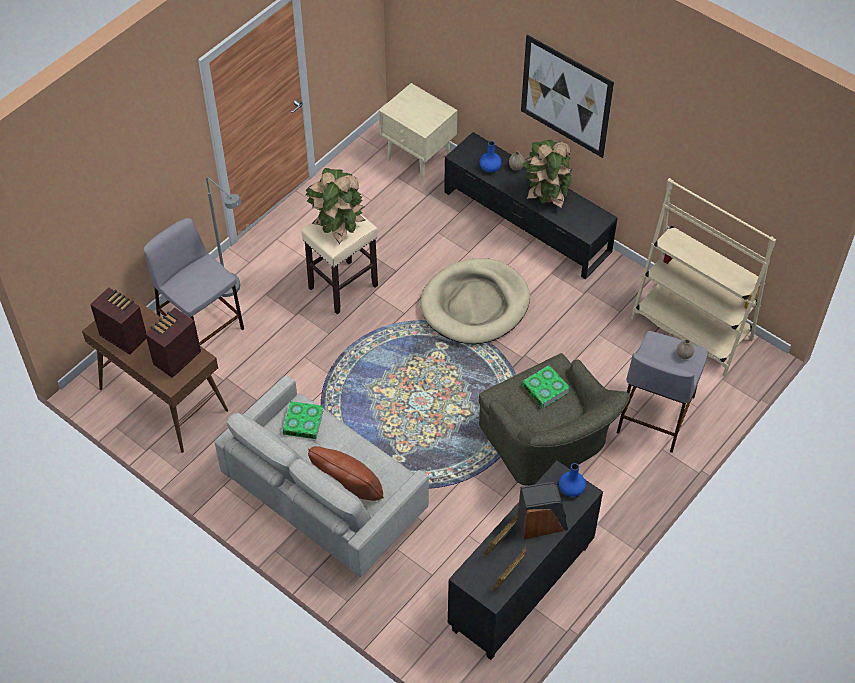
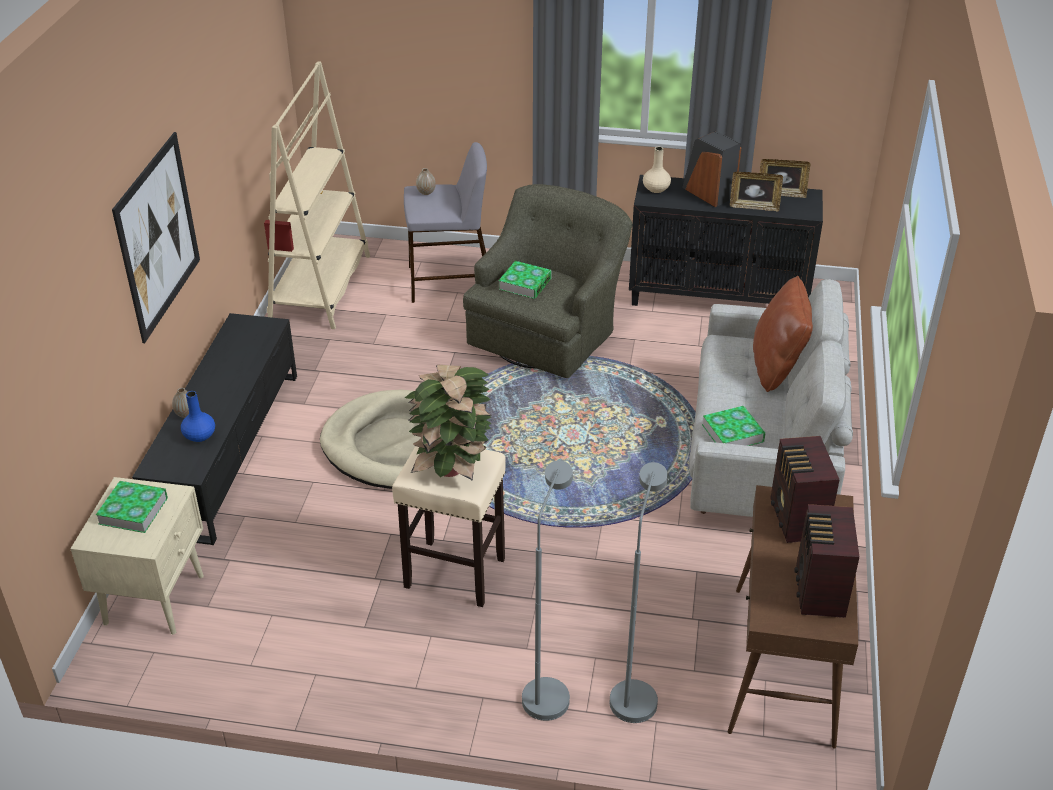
camera: 120 degrees left, 15 degrees down
(175, 358) = (797, 520): radio -> radio turned 75 degrees clockwise
(201, 325) = (634, 692): grey stool -> grey floor lamp
(422, 110) = (133, 511): none -> book
(546, 197) = (228, 373): potted plant -> none
(571, 489) = (656, 189): blue vase -> beige vase

